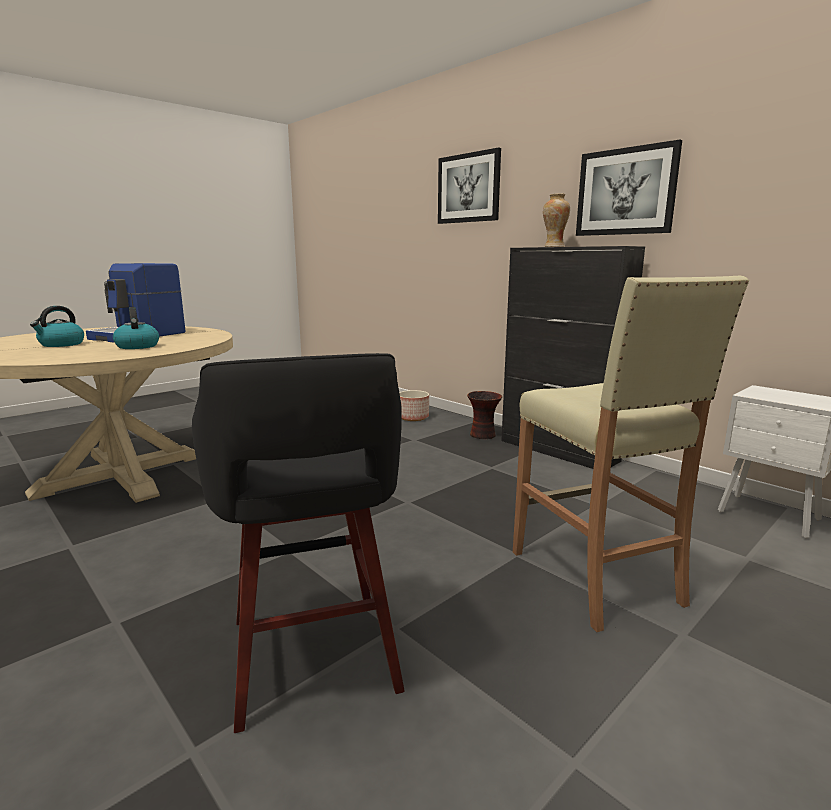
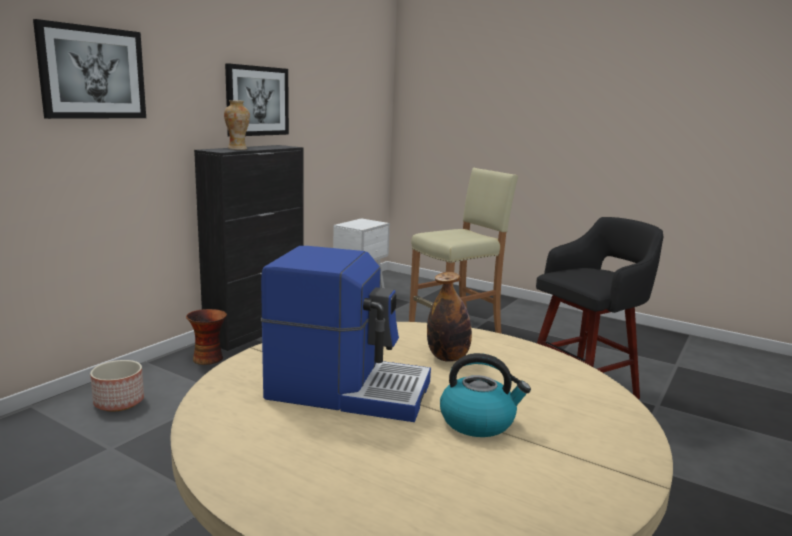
camera: 105 degrees left, 0 degrees up
(137, 346) = (448, 358): kettle -> bottle

